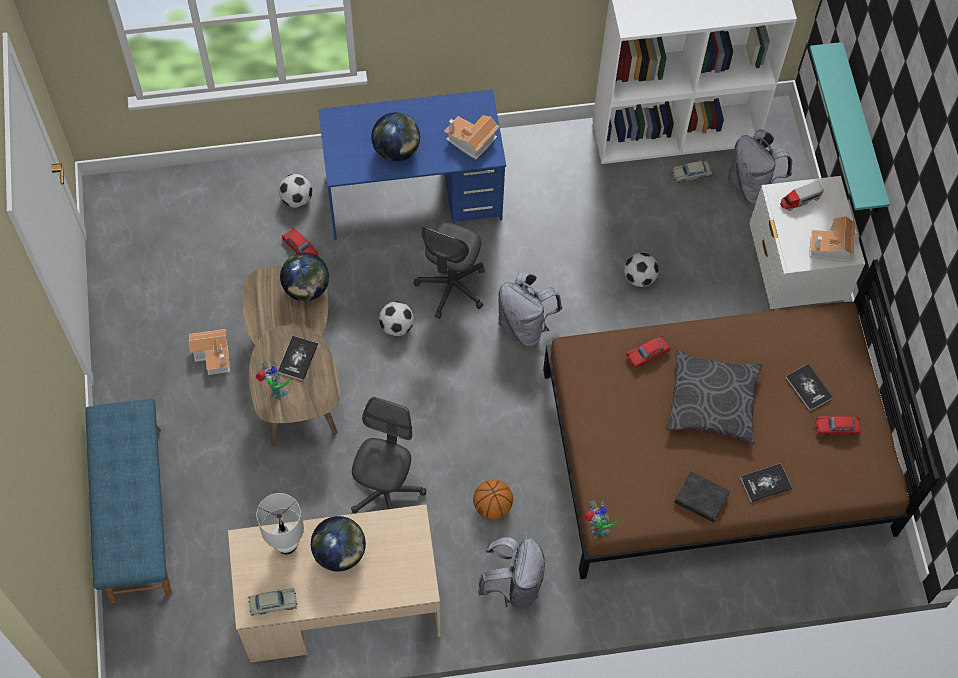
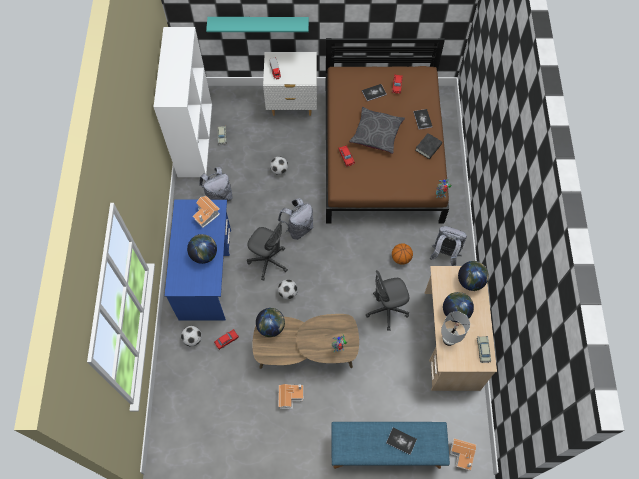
camera: 80 degrees left, 0 degrees up
(298, 358) = (319, 334): book -> book (401, 441)
(385, 491) = (387, 310): grey office chair -> grey office chair turned 45 degrees counterclockwise
(403, 575) = (470, 281): none -> globe
(752, 185) = (235, 111): grey backpack -> grey backpack (219, 197)
(830, 247) = (305, 63): toy house -> toy house (462, 455)

